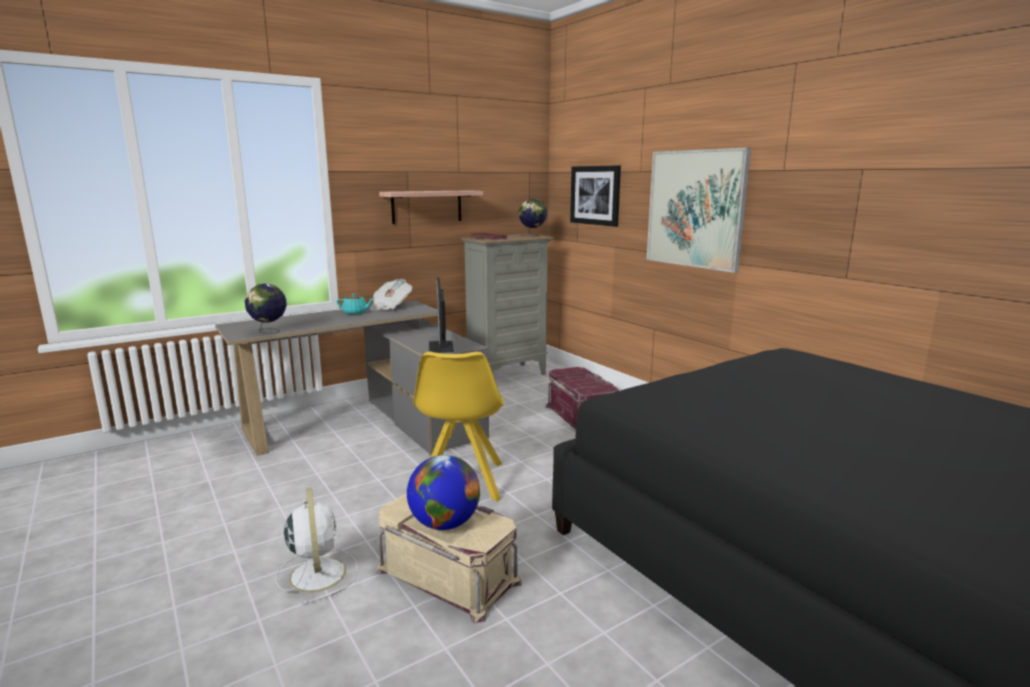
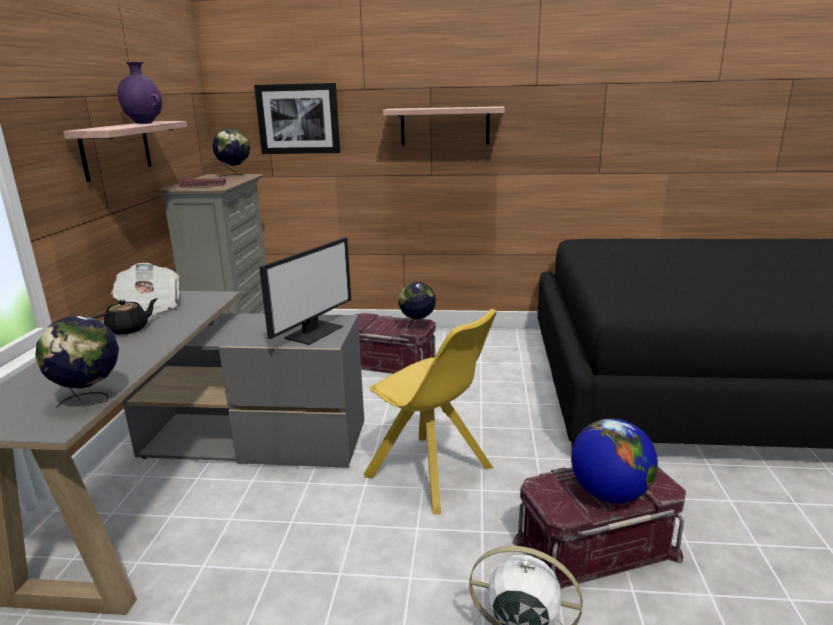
camera: 50 degrees left, 5 degrees up
(355, 313) = (129, 329): turquoise teapot -> black teapot
(441, 347) = (313, 332): monitor -> monitor turned 90 degrees counterclockwise
(446, 190) = (145, 123): none -> purple vase
(449, 574) = (595, 547): beige storage box -> red storage box
(593, 388) = (417, 327): none -> globe
(695, 209) = (445, 126): picture -> shelf

